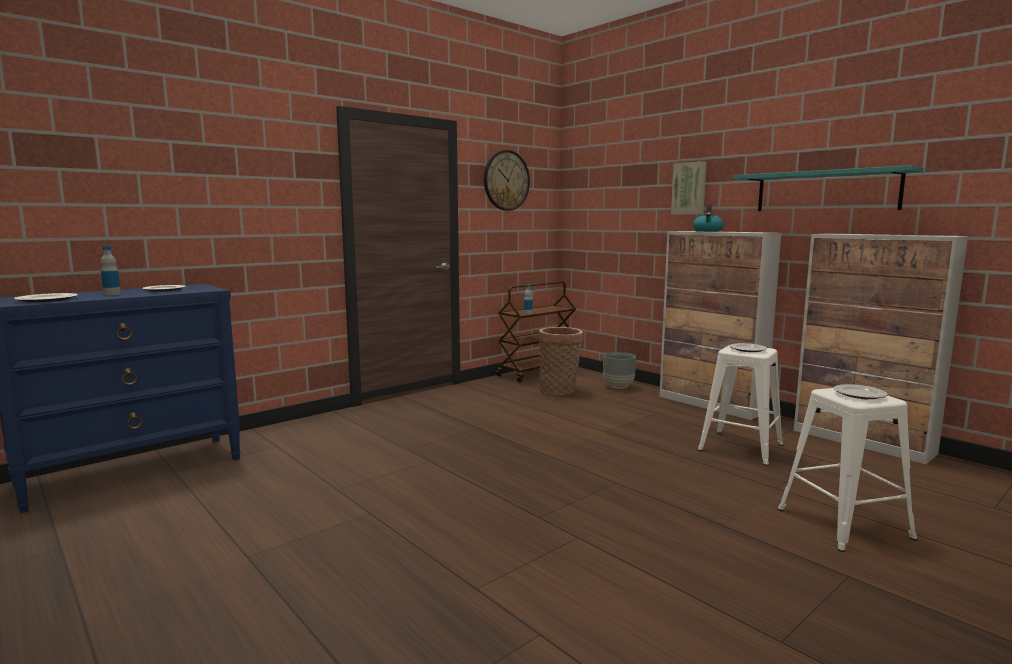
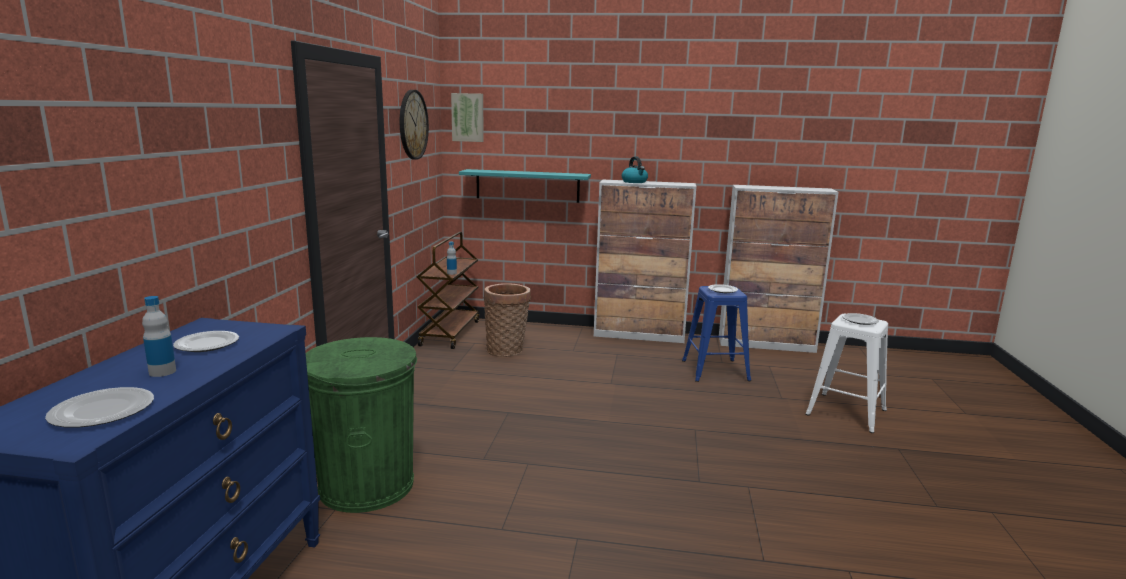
camera: 40 degrees left, 5 degrees up
(315, 441) = (367, 485): none -> green trash can
(618, 387) = (548, 333): grey planter -> none
(689, 188) = (605, 139): picture -> picture (468, 117)
(742, 447) = (715, 370): white stool -> blue stool
(826, 191) = (731, 150): turquoise shelf -> turquoise shelf (527, 185)

